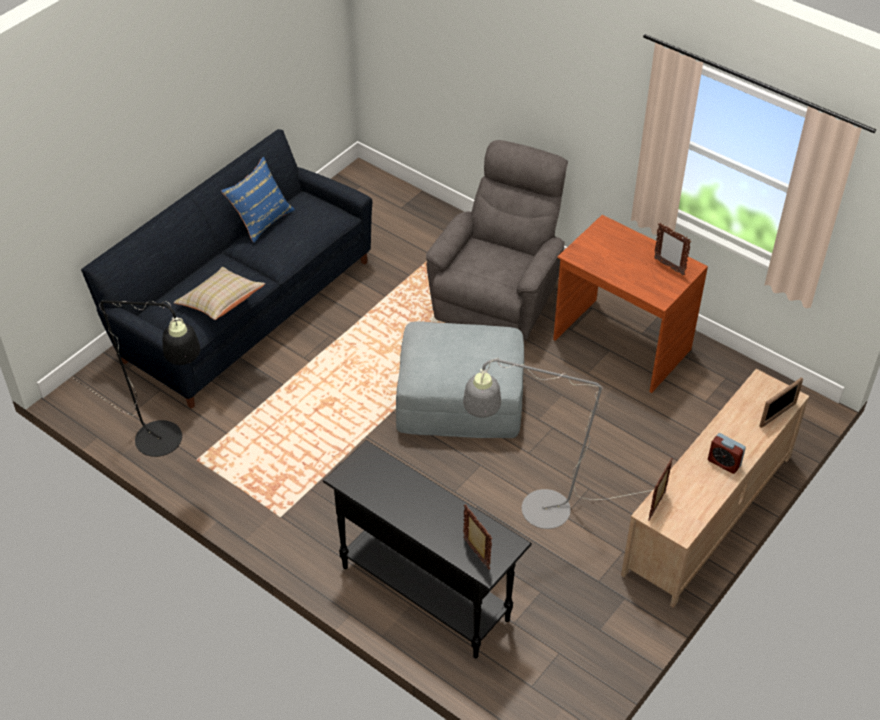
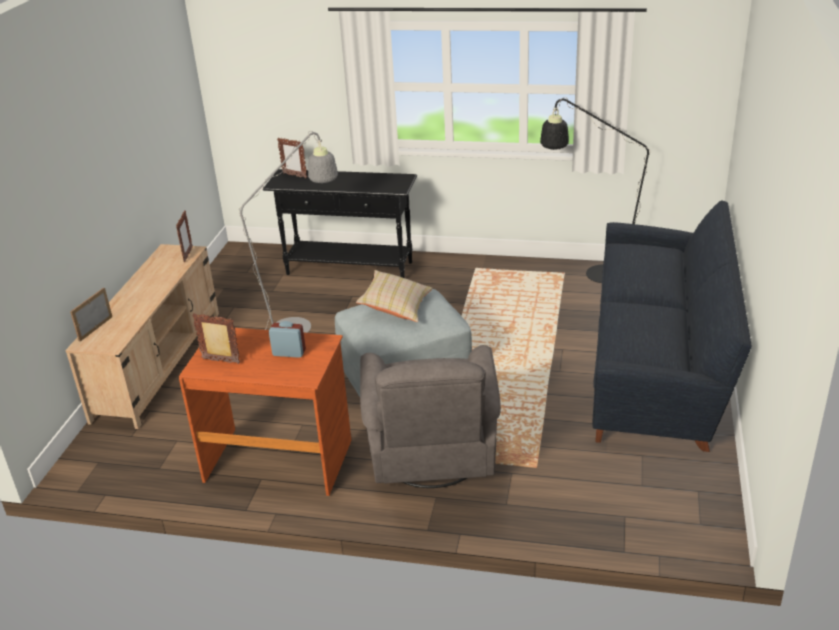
camera: 155 degrees right, 15 degrees down
(221, 303) = (622, 262): beige pillow -> beige pillow (396, 307)
(261, 220) = (679, 327): blue pillow -> none
(724, 463) = (140, 288): alarm clock -> alarm clock (289, 353)

